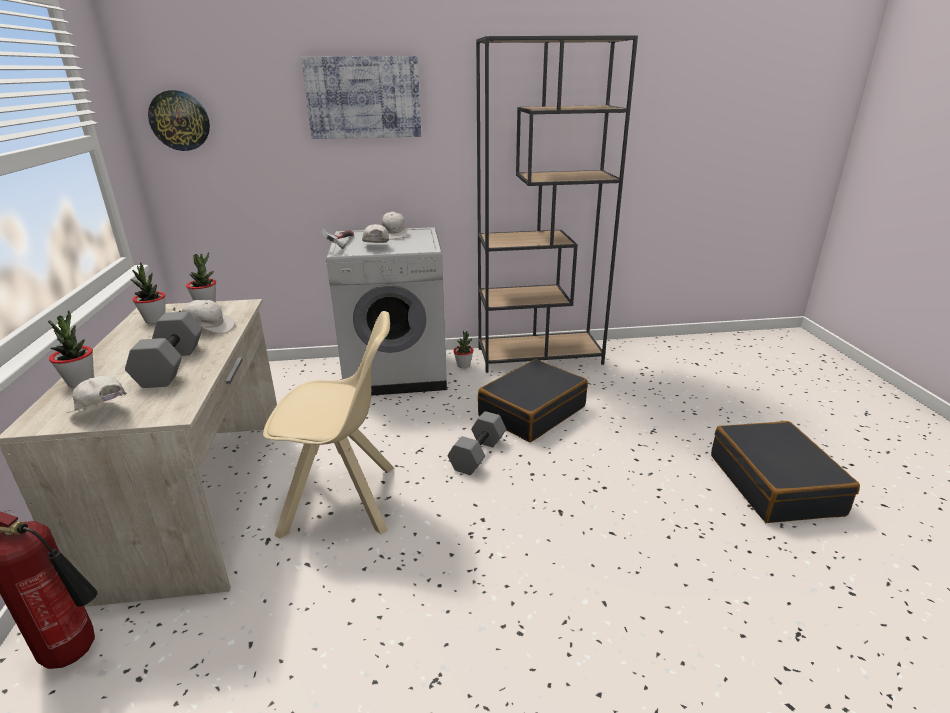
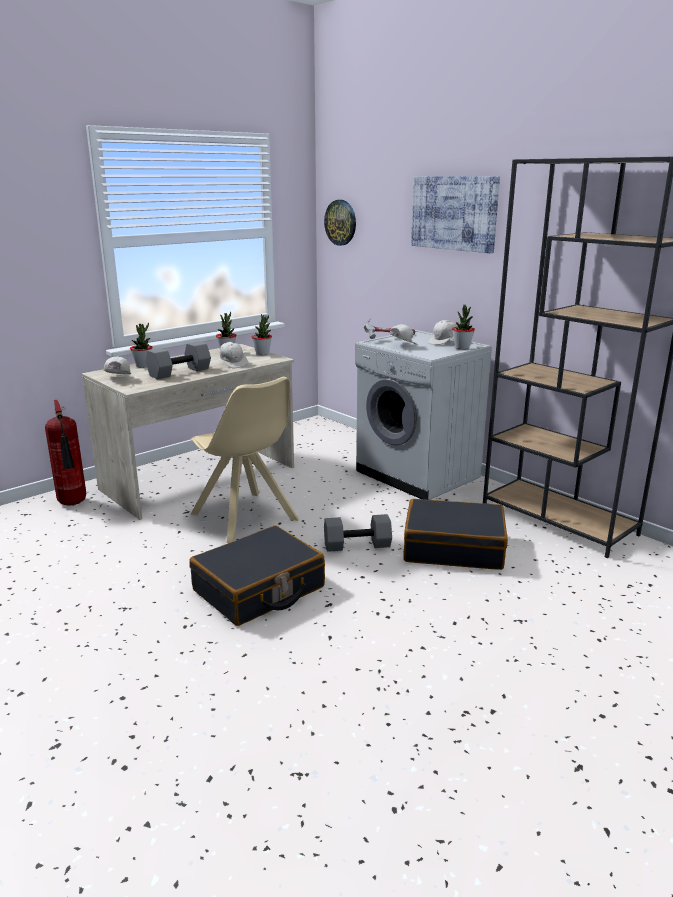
camera: 55 degrees right, 5 degrees down
(463, 365) = (476, 494): potted plant -> potted plant (462, 347)
(775, 484) = (530, 725): black suitcase -> black suitcase (259, 589)

